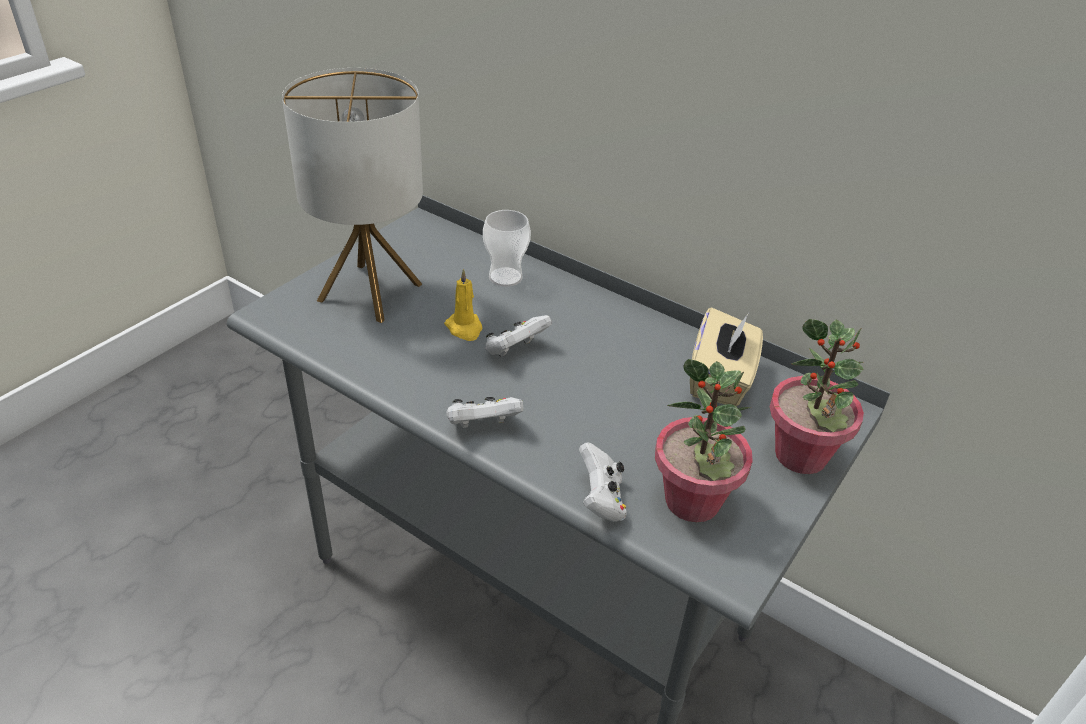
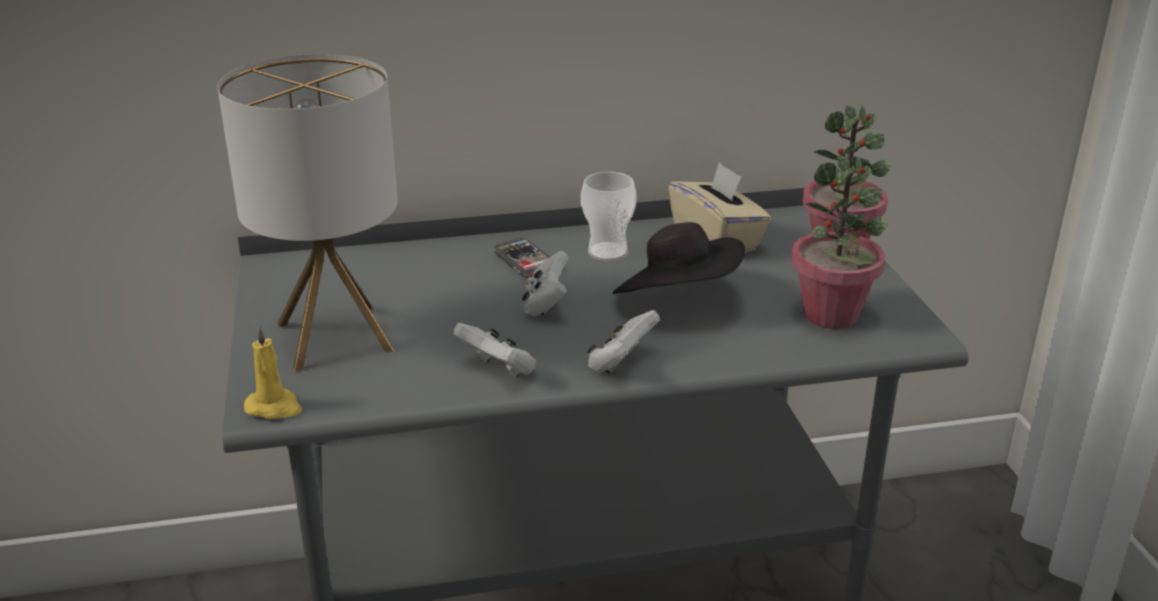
camera: 45 degrees left, 10 degrees down
(464, 328) = (475, 314): yellow candle -> yellow candle (274, 407)
(505, 277) = (435, 263): cup -> cup (607, 252)
(559, 311) = (526, 261): none -> phone
(601, 500) = (782, 351): white game controller -> white game controller (498, 370)
(605, 406) = (678, 299): none -> black hat

